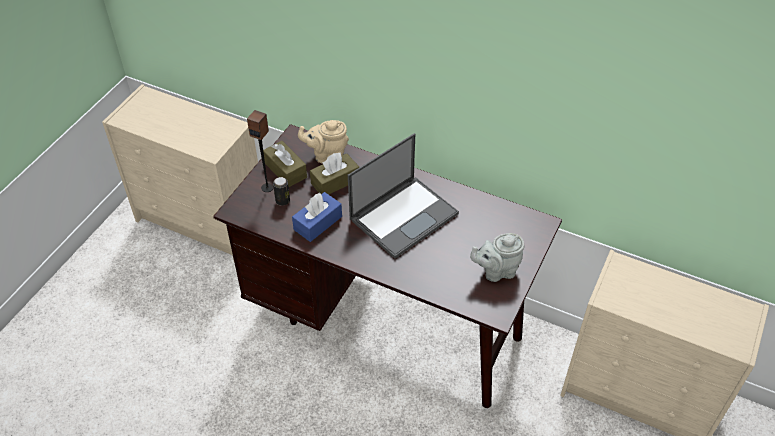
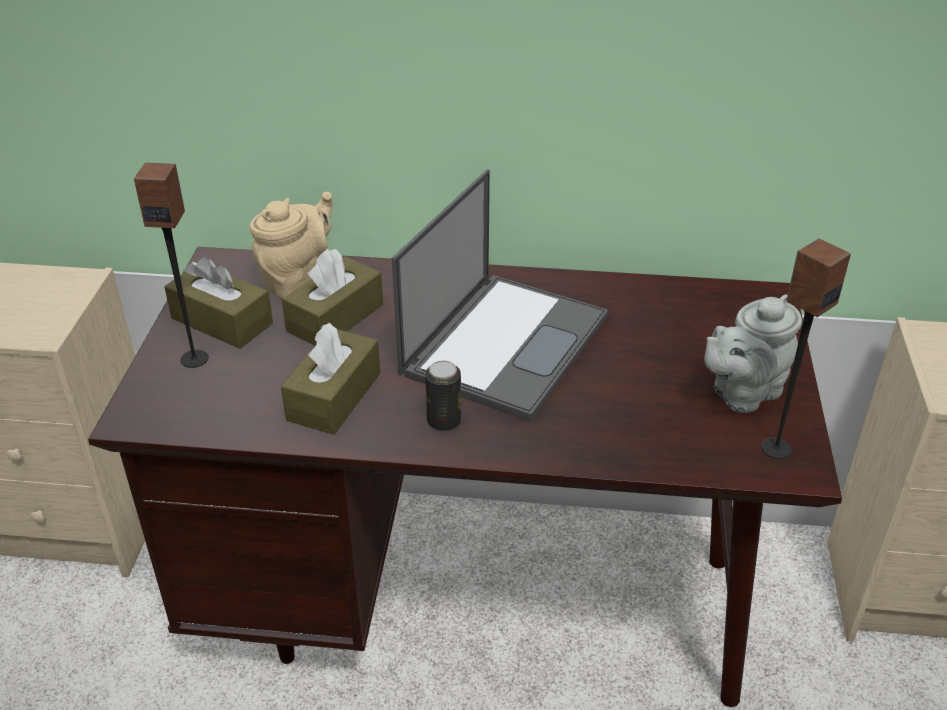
camera: 20 degrees left, 10 degrees down
(282, 201) = (239, 374): can -> can (444, 421)
(318, 223) = (334, 396): blue tissue box -> brown tissue box
(327, 155) = (297, 280): beige teapot -> beige teapot turned 150 degrees clockwise
(494, 302) = (775, 448): none -> speaker

